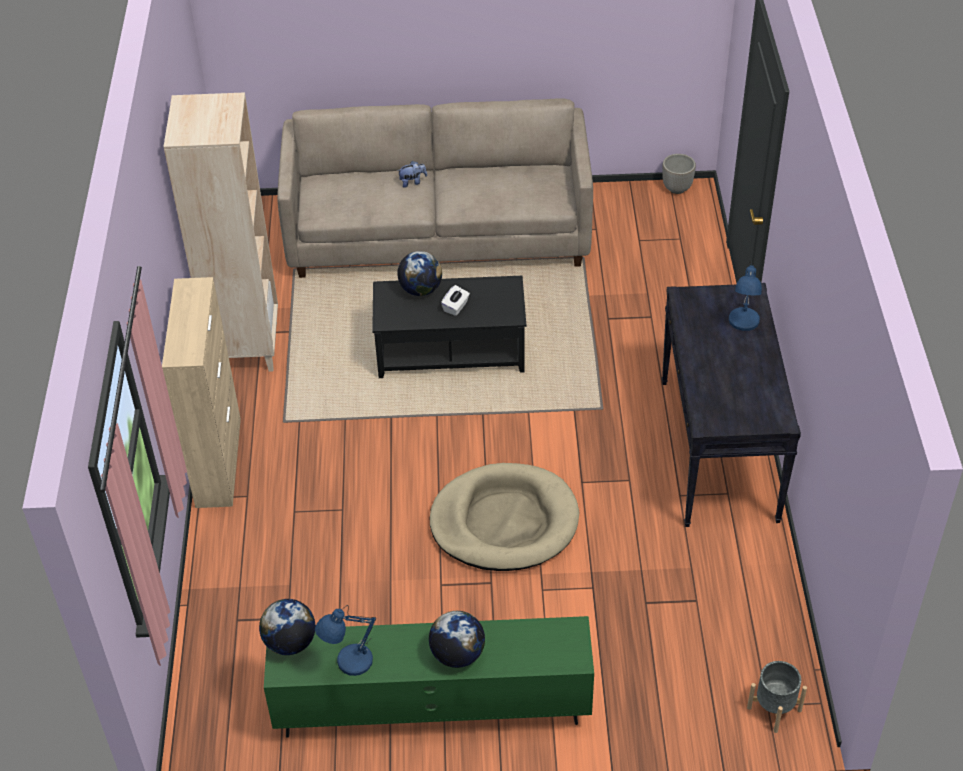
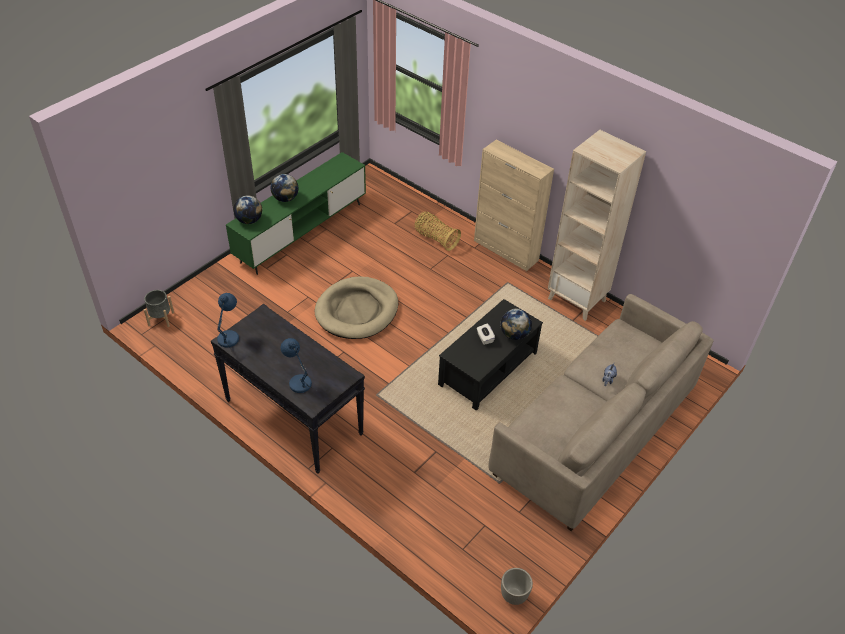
camera: 130 degrees right, 0 degrees up
(272, 547) = (436, 238): none -> basket
(290, 643) = (351, 166): globe -> globe (249, 220)
(350, 662) = (322, 174): blue table lamp -> blue table lamp (229, 337)

